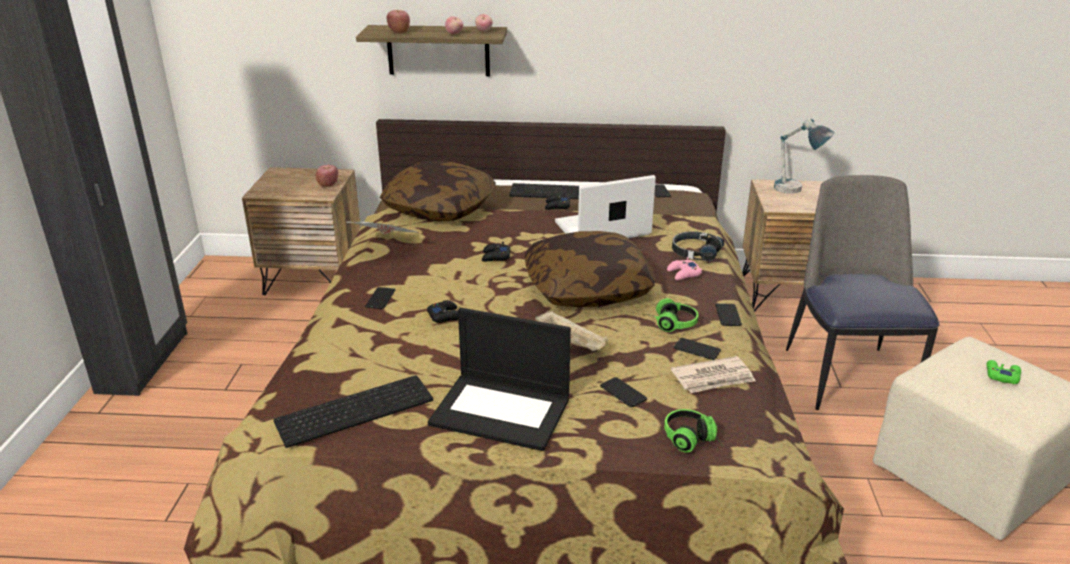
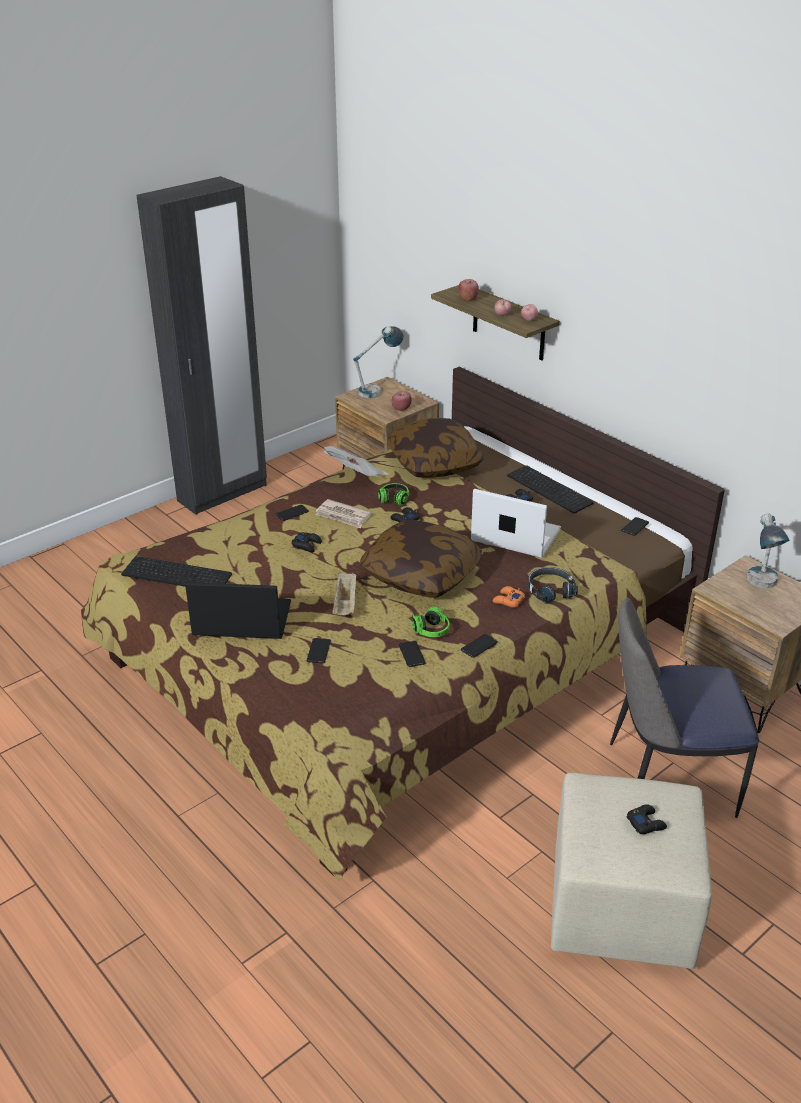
camera: 45 degrees right, 5 degrees up
(279, 179) = (378, 390): none -> table lamp
(502, 411) = (240, 620): laptop -> laptop turned 120 degrees clockwise
(683, 274) = (508, 600): pink game controller -> orange game controller
(692, 441) = (304, 702): headphones -> headphones (392, 502)
(713, 378) = (386, 677): newspaper -> newspaper (343, 516)
(846, 375) = (666, 780): chair -> chair turned 135 degrees counterclockwise
(1001, 375) = (646, 823): green game controller -> black game controller

